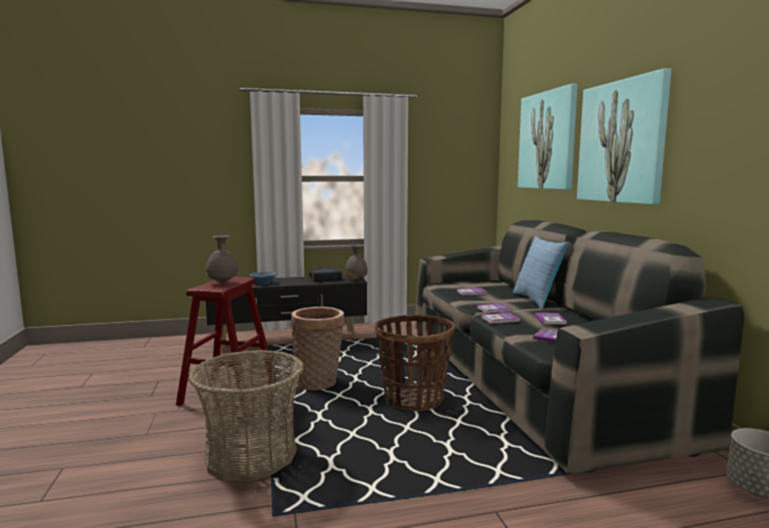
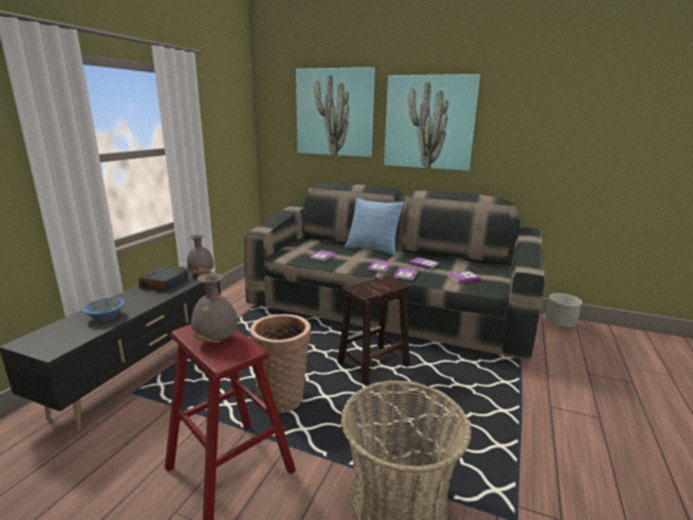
camera: 55 degrees left, 10 degrees up
(413, 399) = (372, 365): basket -> brown stool

